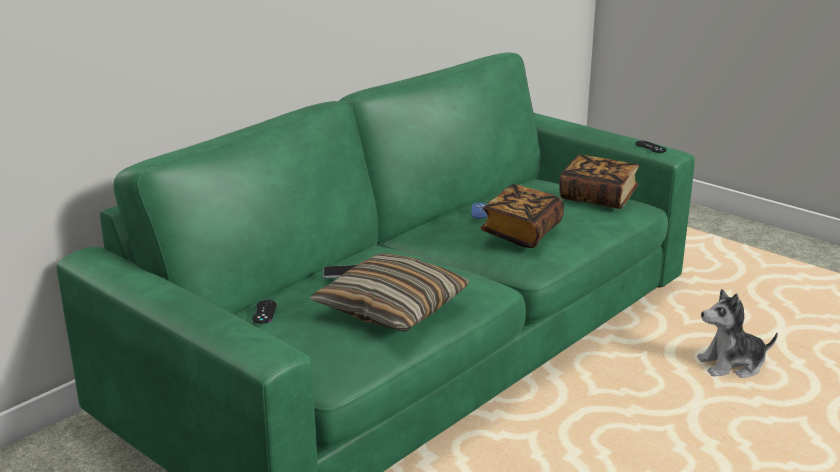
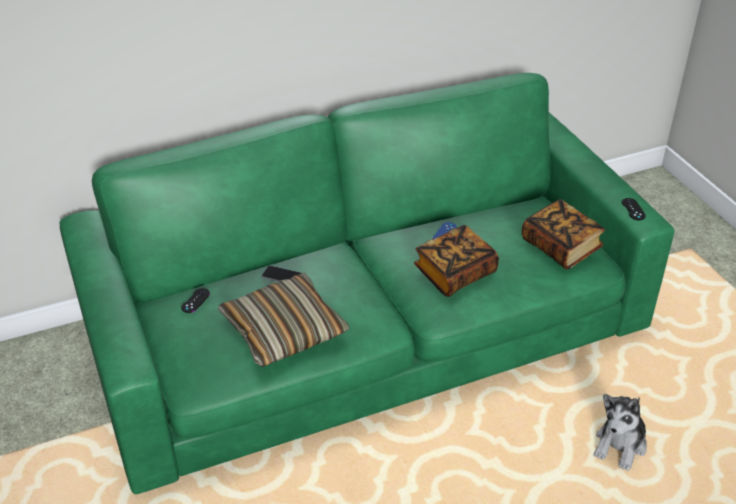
camera: 25 degrees right, 15 degrees up
(731, 365) = (620, 445): plush toy -> plush toy turned 75 degrees counterclockwise

